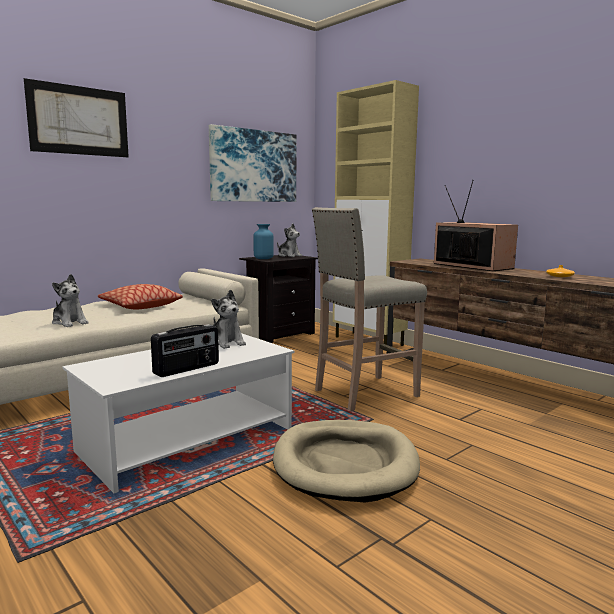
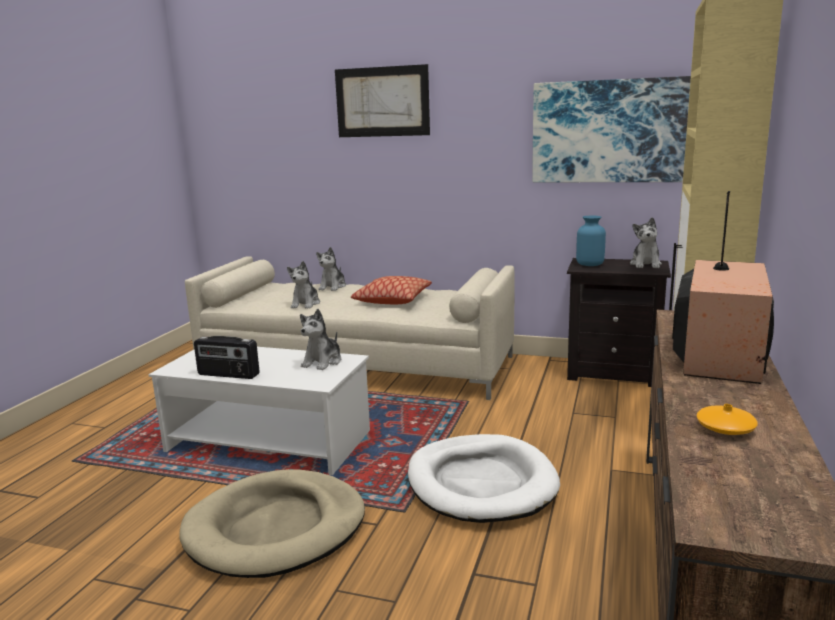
camera: 60 degrees right, 5 degrees up
(47, 310) = (333, 287): none -> plush toy
(363, 393) = (481, 483): beige stool -> white dog bed

